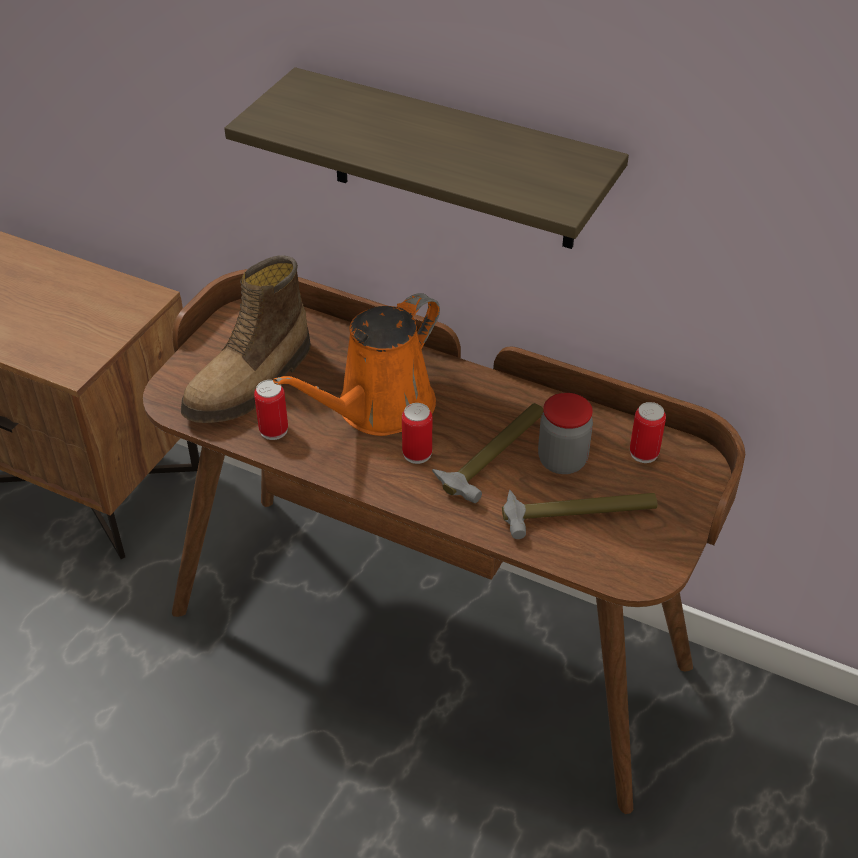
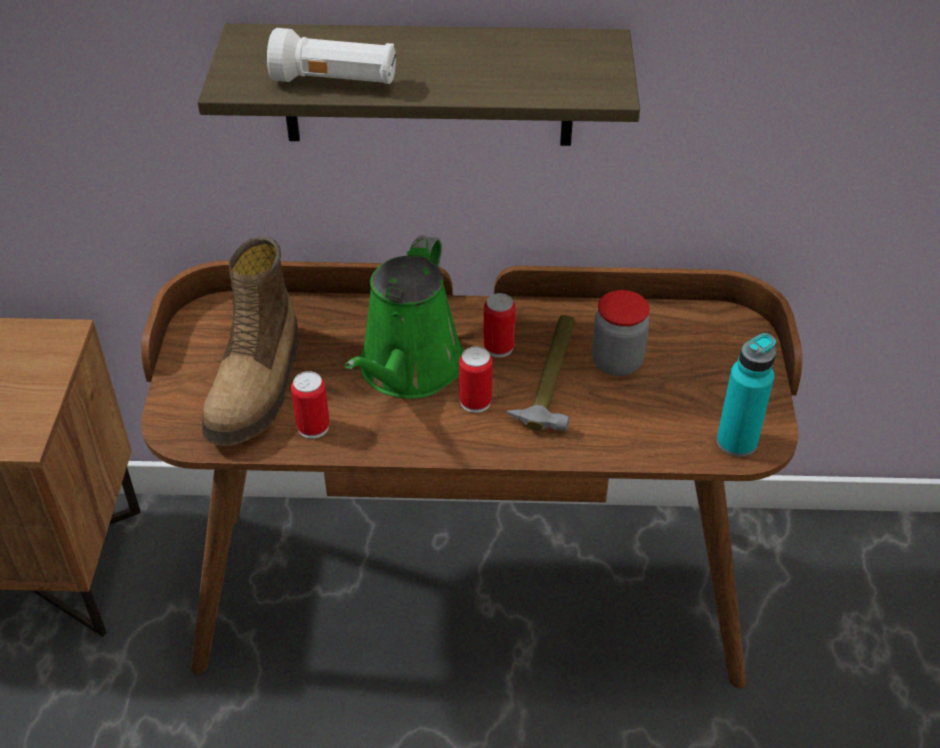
camera: 25 degrees left, 0 degrees up
(341, 138) = (335, 82): none -> white flashlight
(379, 409) = (408, 370): orange watering can -> green watering can
(578, 515) = (665, 408): hammer -> none
(623, 566) = (736, 442): none -> turquoise bottle
(644, 453) = (684, 330): can -> can (498, 347)

